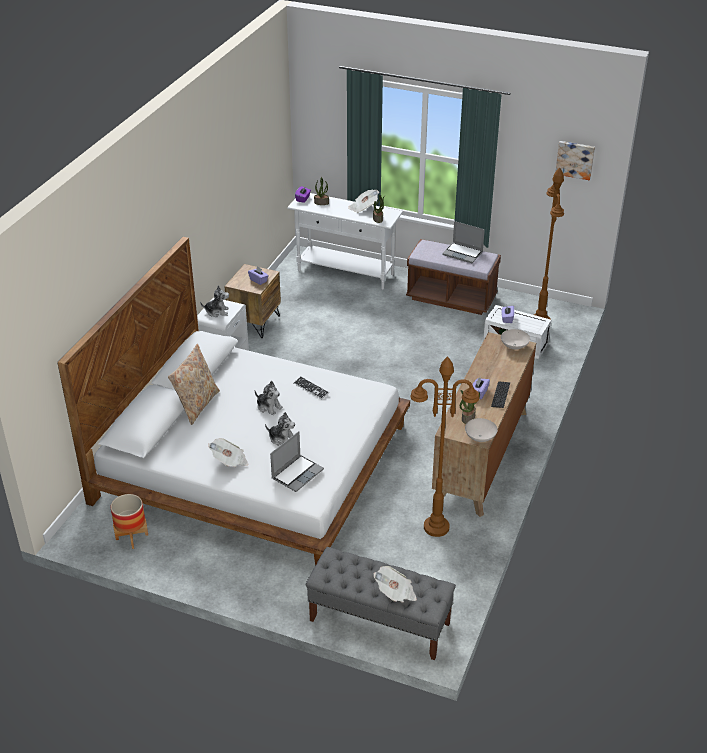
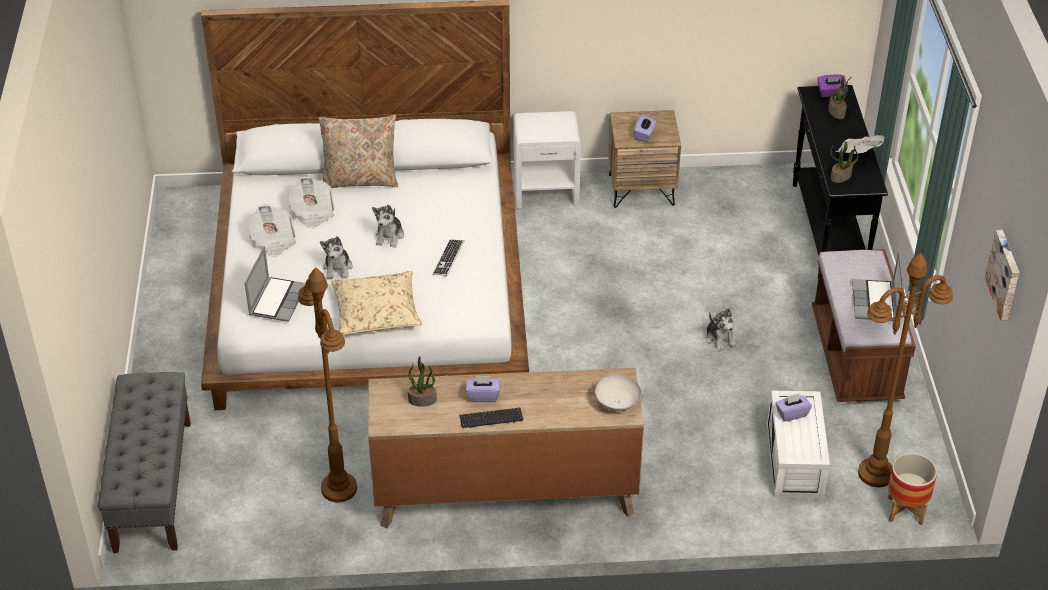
camera: 65 degrees right, 5 degrees up
(132, 537) = (194, 242): planter -> planter (905, 510)
(217, 312) = (543, 125): plush toy -> plush toy (720, 339)
(297, 473) = (277, 300): laptop -> laptop turned 90 degrees counterclockwise
(340, 433) = (376, 312): none -> beige pillow
(345, 273) = (828, 230): white console table -> black console table
(395, 593) = (126, 452): newspaper -> newspaper (313, 212)
(480, 438) = (385, 423): white bowl -> none

